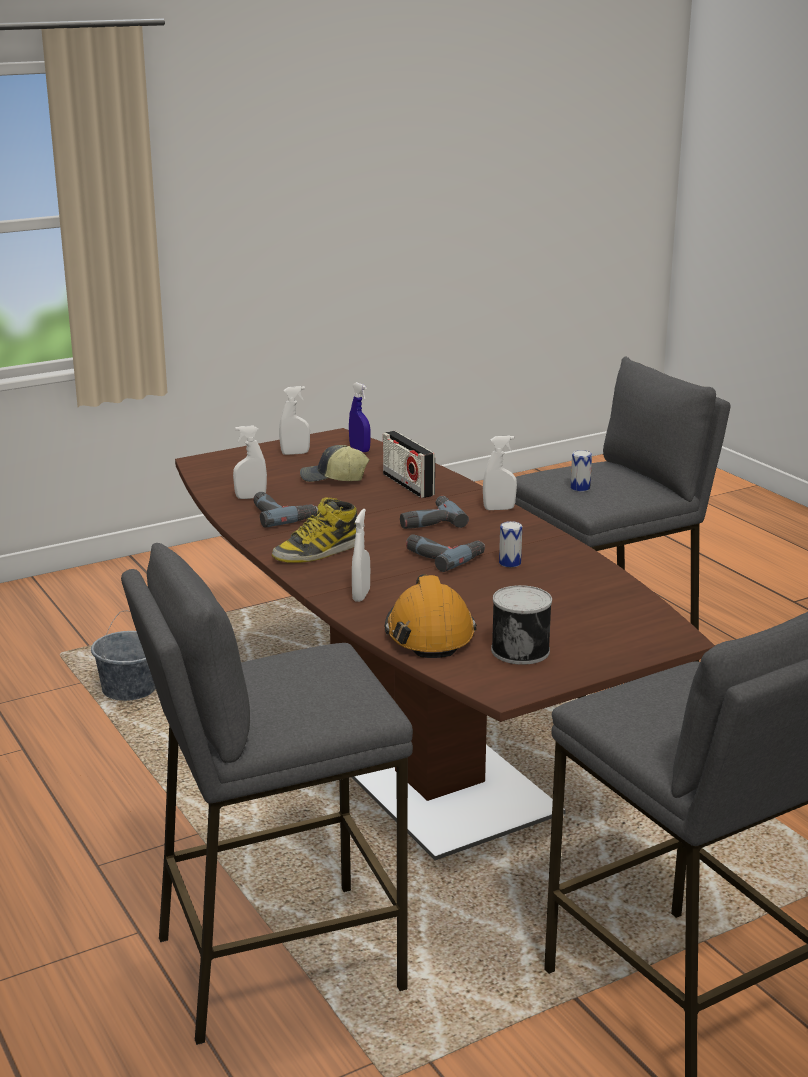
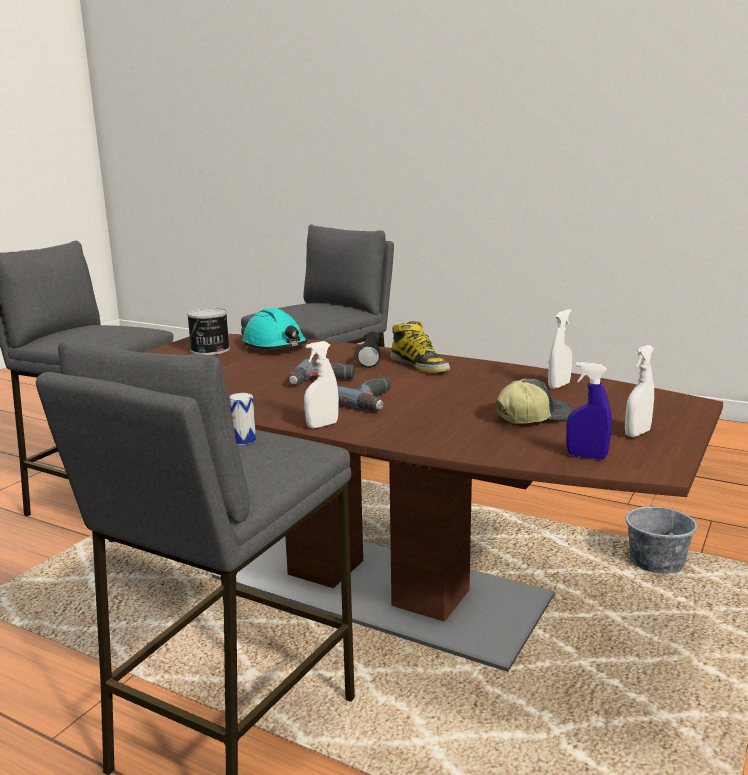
camera: 150 degrees right, 5 degrees down
(282, 514) = (501, 380): power drill -> none
(317, 552) = (420, 365): boot -> boot turned 120 degrees clockwise
(345, 579) = (370, 357): none -> black flashlight
(361, 595) = (345, 352): white spray bottle -> none
(408, 484) = (450, 428): radio -> none
(429, 633) = (275, 346): orange hard hat -> turquoise hard hat
(510, 563) = (262, 387): can -> none

